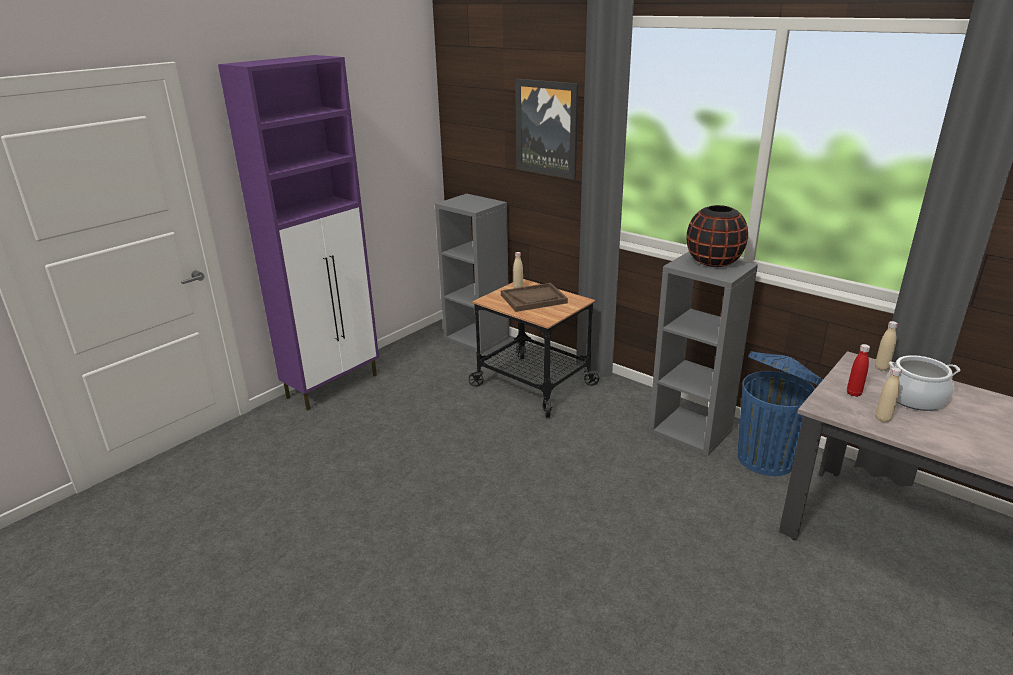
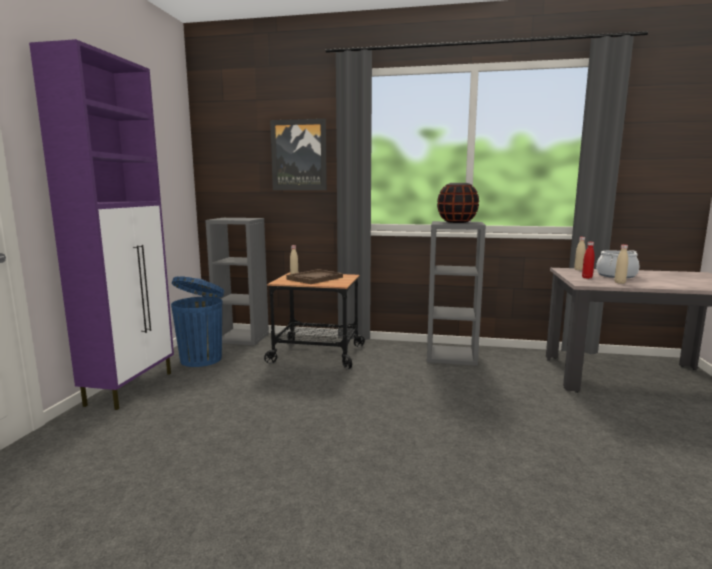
camera: 30 degrees left, 15 degrees down
(767, 458) = (510, 359): blue trash can -> blue trash can (202, 359)

